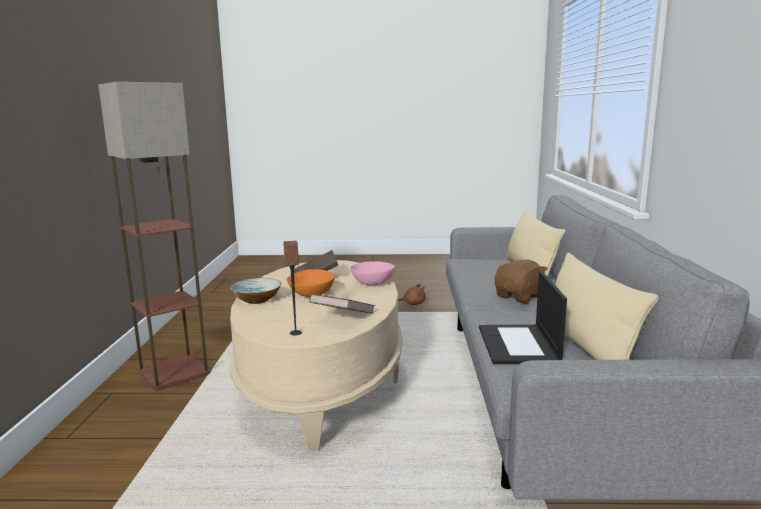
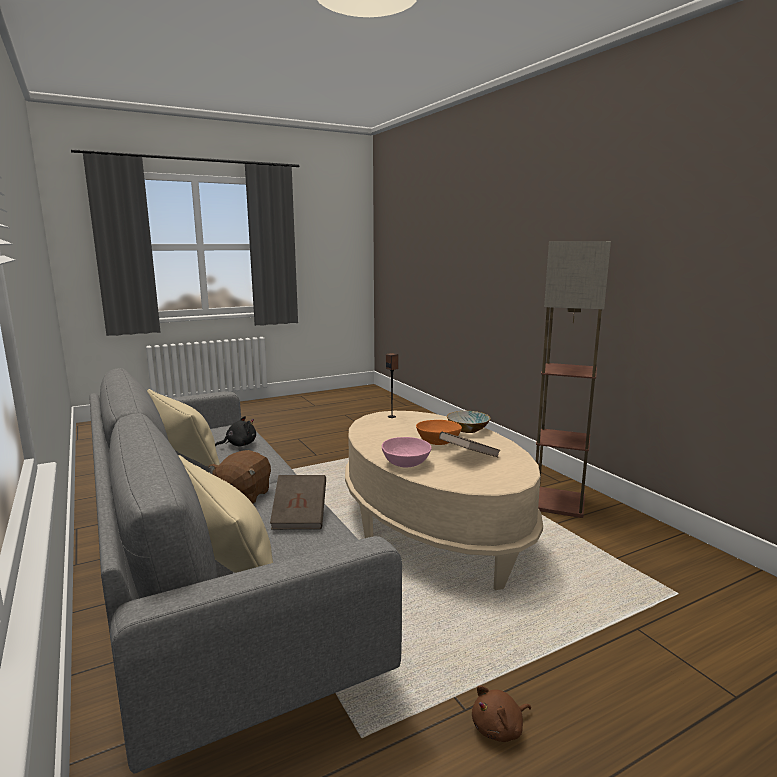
camera: 150 degrees right, 0 degrees up
(343, 318) = (377, 429): brown book -> brown book (300, 516)
(519, 345) = (239, 445): laptop -> black plush toy

